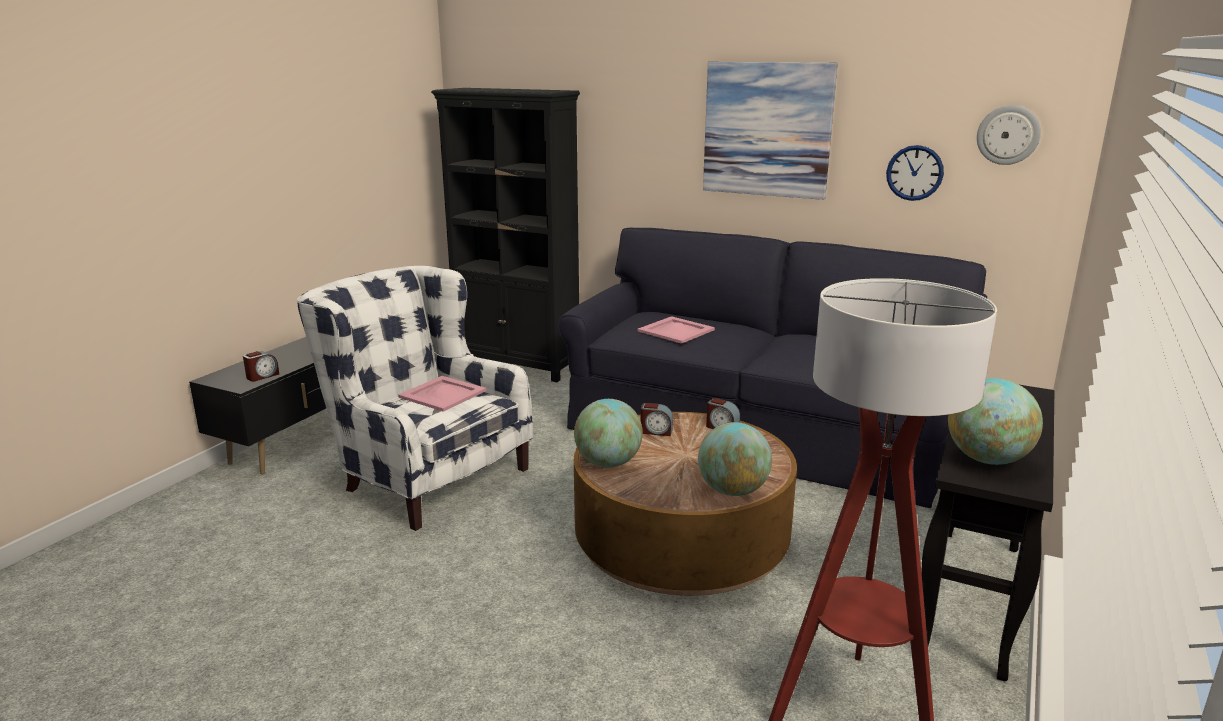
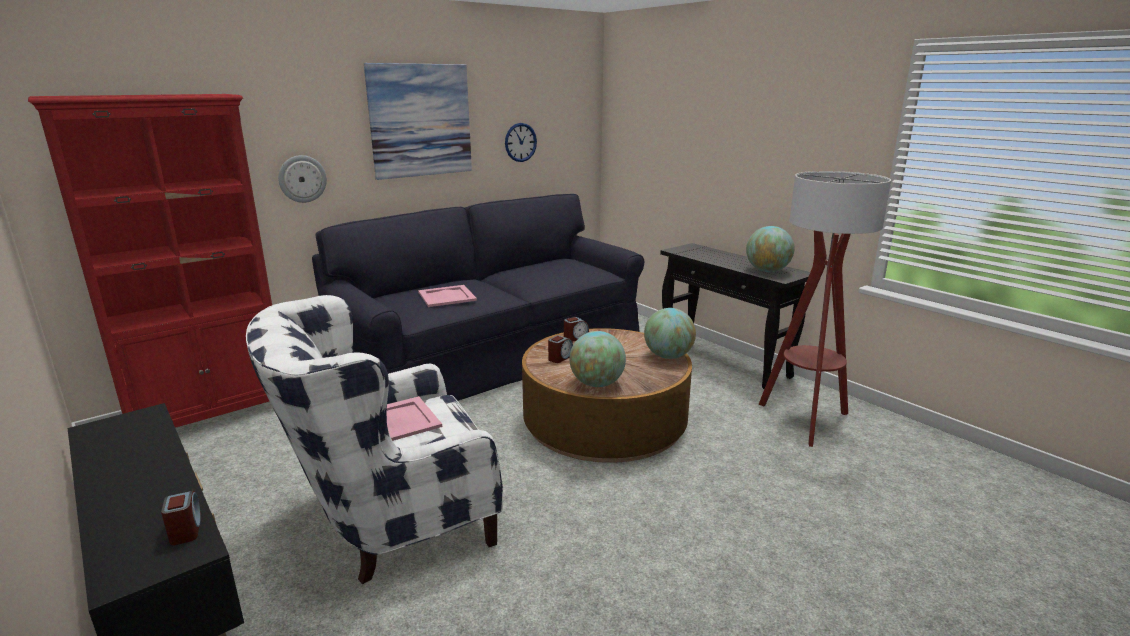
camera: 65 degrees left, 0 degrees up
(518, 364) = (212, 416): black bookcase -> red bookcase
(1008, 135) = (564, 111): wall clock -> wall clock (302, 179)

